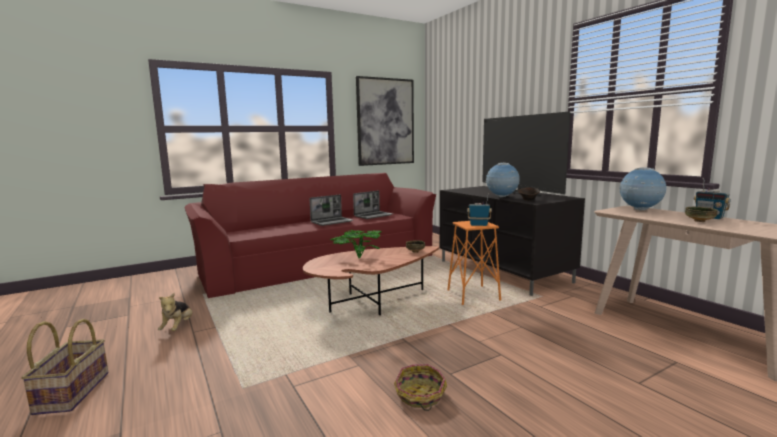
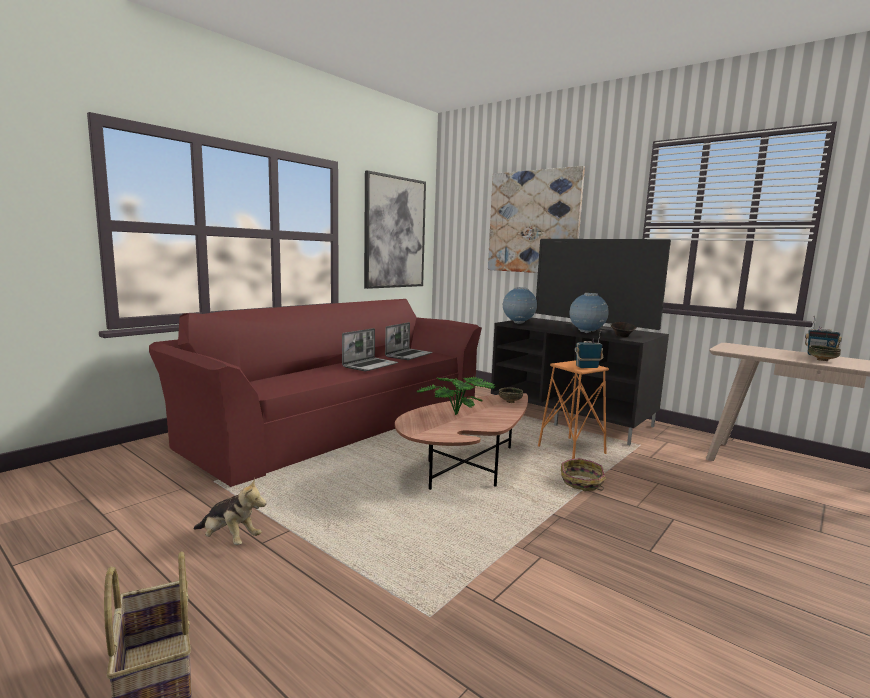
camera: 20 degrees left, 0 degrees up
(178, 327) = (229, 539): plush toy -> plush toy turned 45 degrees counterclockwise
(420, 396) = (649, 584): basket -> basket (581, 483)
(488, 105) = (533, 222): none -> picture
(640, 210) = (747, 348): globe -> globe (518, 323)

